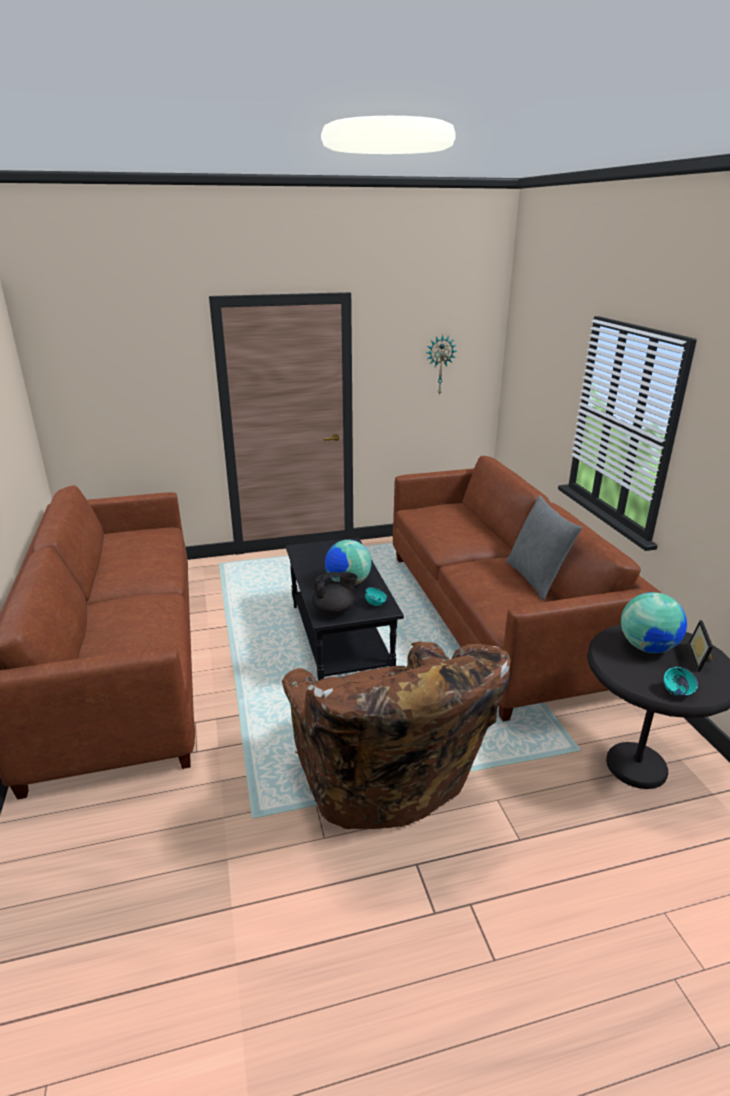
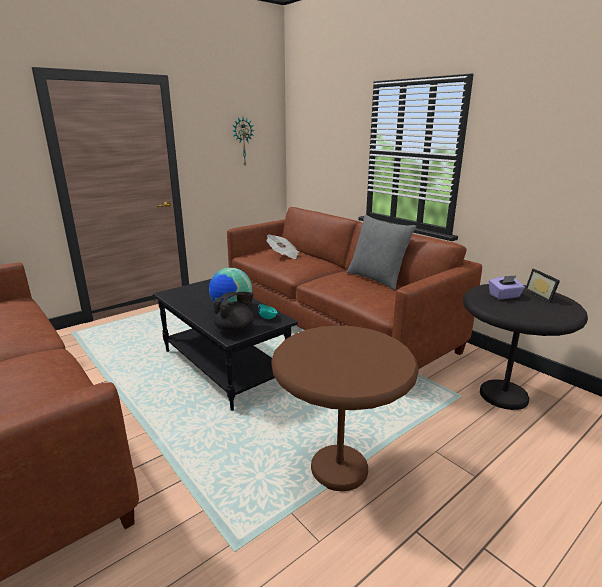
camera: 25 degrees left, 5 degrees down
(385, 782) = (339, 468): brown armchair -> brown side table
(449, 520) = (283, 255): none -> newspaper
(647, 647) = (504, 296): globe -> purple tissue box
(677, 692) = (554, 317): turquoise bowl -> none

